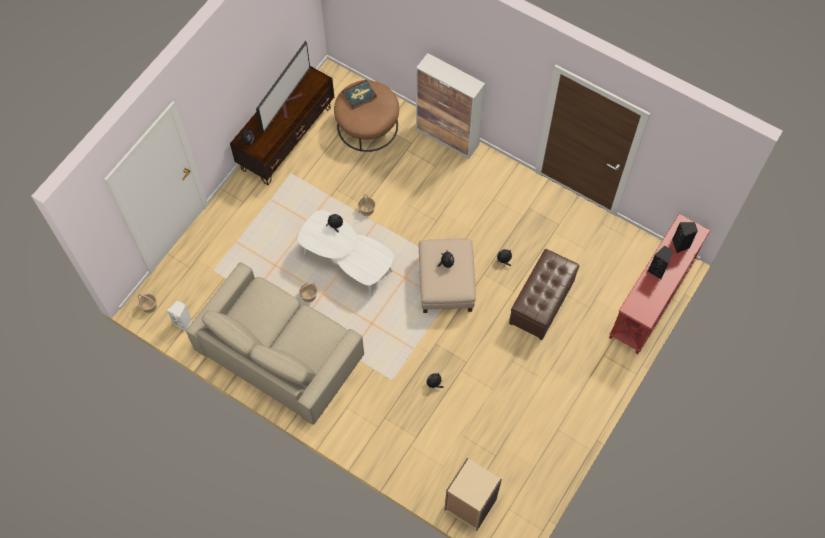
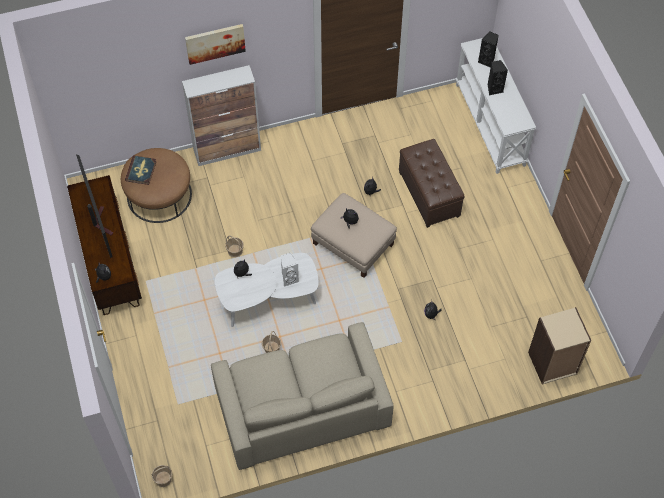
camera: 50 degrees left, 5 degrees down
(183, 322) = (205, 462): white speaker -> white speaker (289, 279)
(462, 43) = (215, 43): none -> picture
(652, 299) = (491, 124): red console table -> white console table

